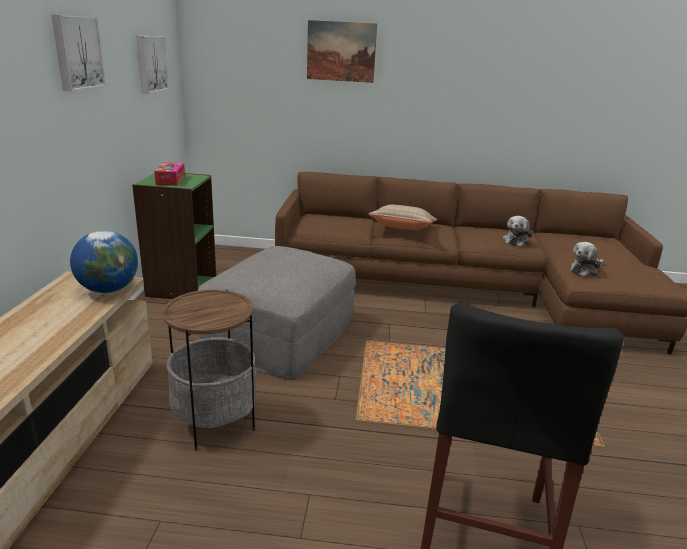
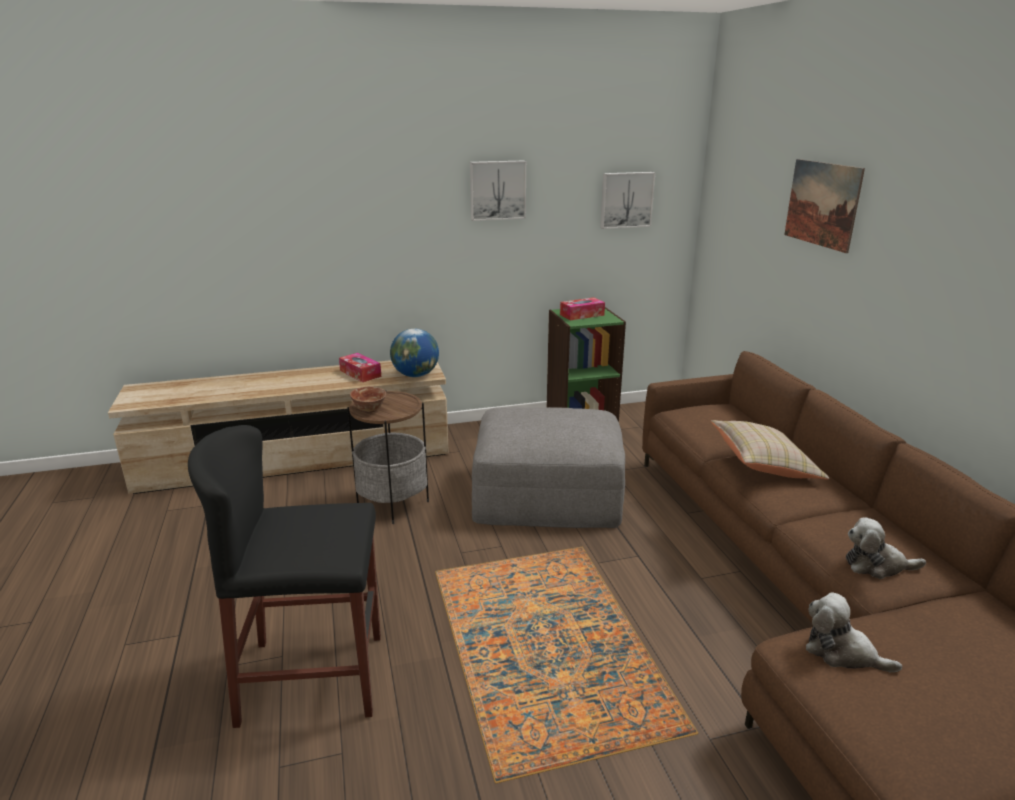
camera: 70 degrees right, 0 degrees up
(45, 319) = (360, 373): none -> tissue box
(211, 318) = (369, 410): none -> bowl

